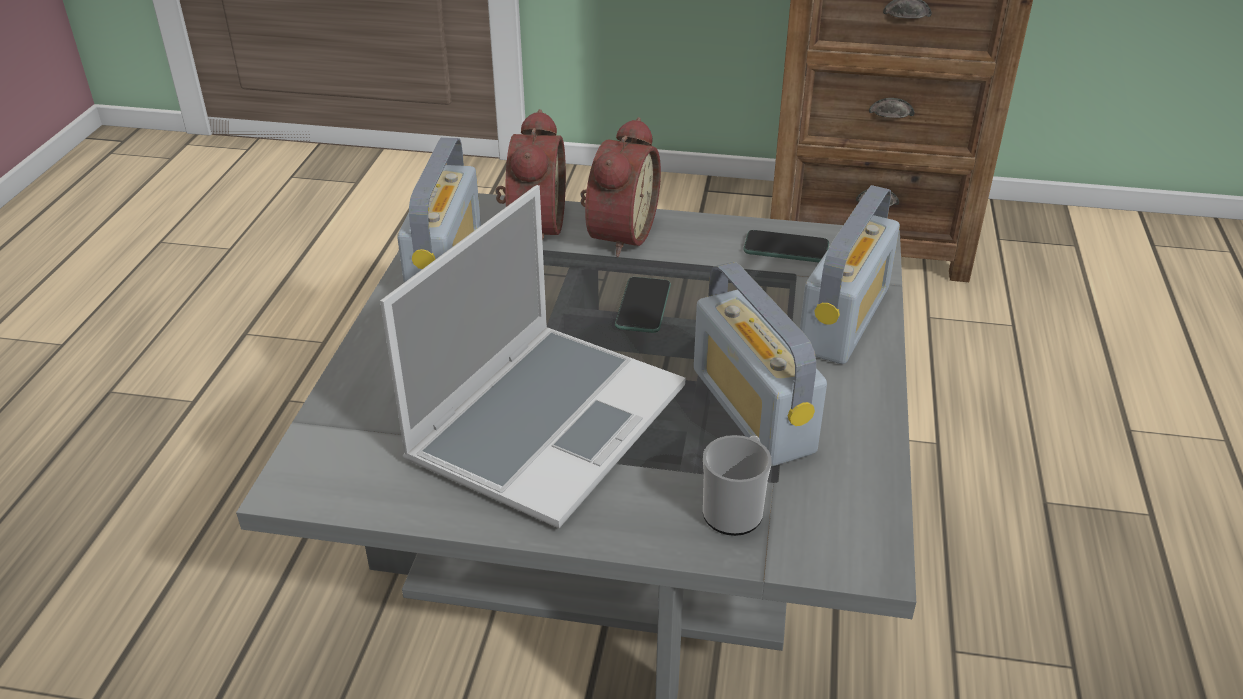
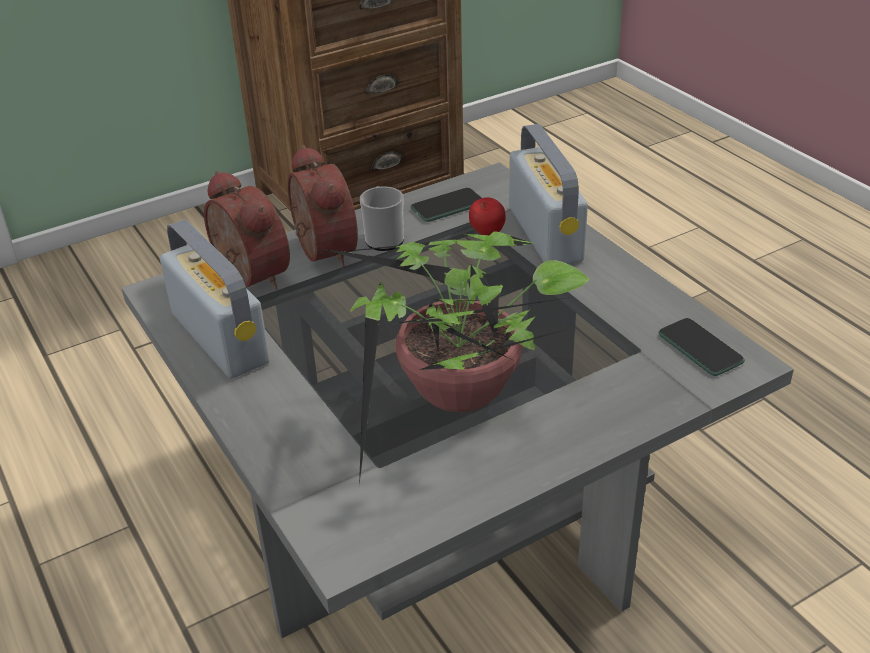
camera: 40 degrees left, 0 degrees up
(547, 422) = (457, 399): laptop -> potted plant
(643, 306) = (410, 290): phone -> phone (700, 348)
(735, 509) = (642, 379): mug -> mug (383, 238)
(752, 410) = (570, 317): radio -> none
(785, 292) = (486, 234): none -> apple

